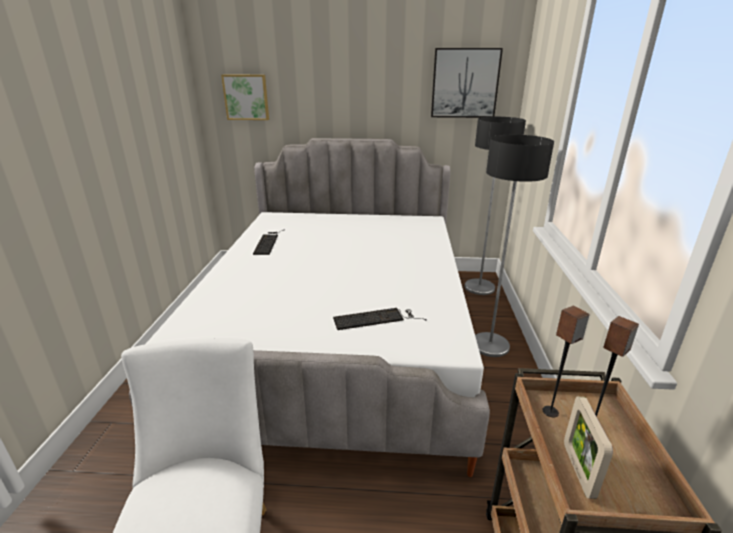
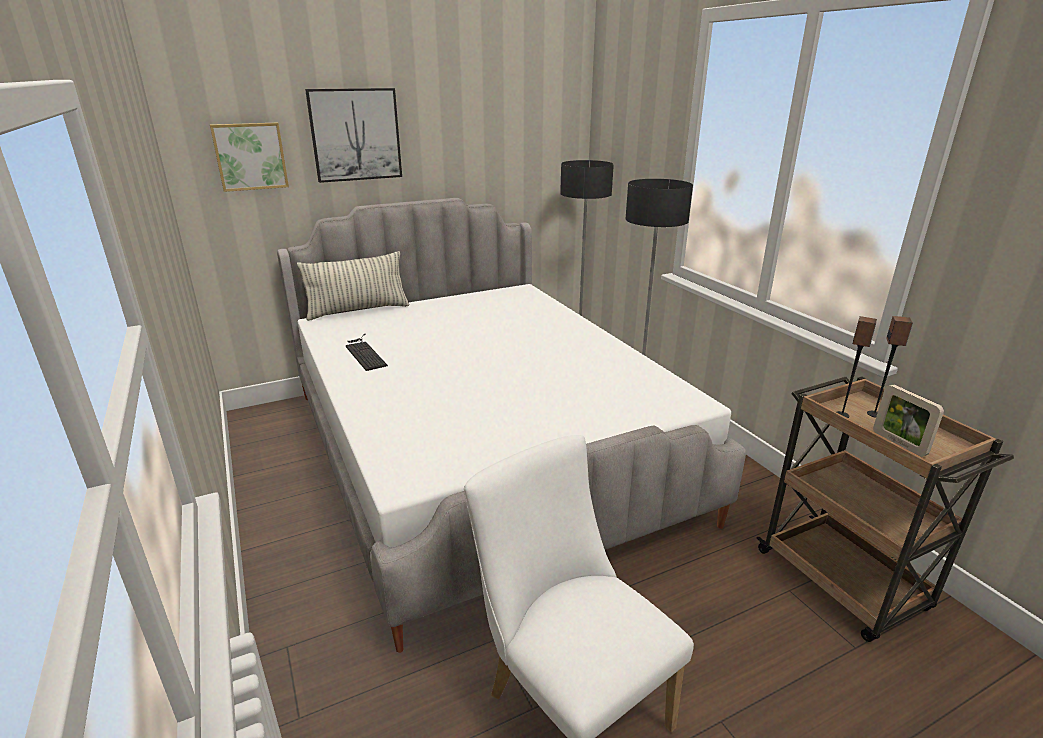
camera: 30 degrees left, 0 degrees up
(301, 213) = (358, 310): none -> pillow
(377, 319) = (597, 398): keyboard -> none
(465, 83) = (532, 124): picture -> picture (355, 135)

